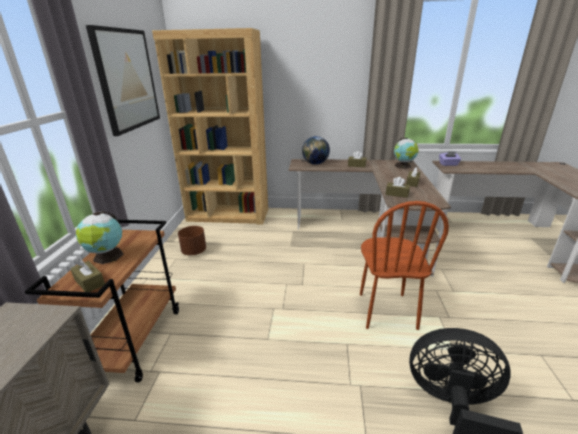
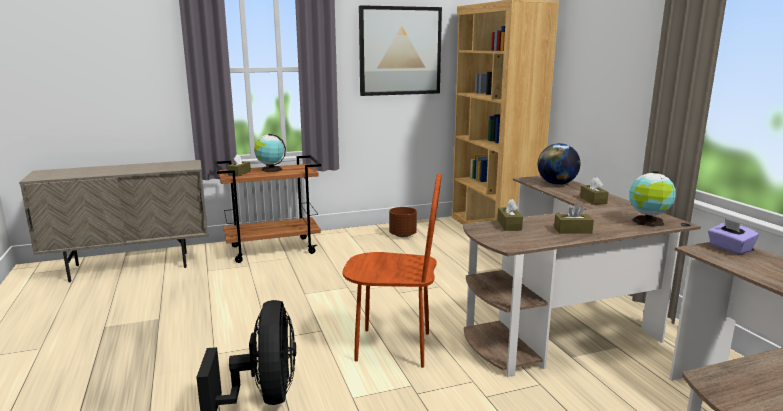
camera: 65 degrees right, 10 degrees down
(386, 310) = (393, 347): brown chair -> brown chair turned 150 degrees counterclockwise

